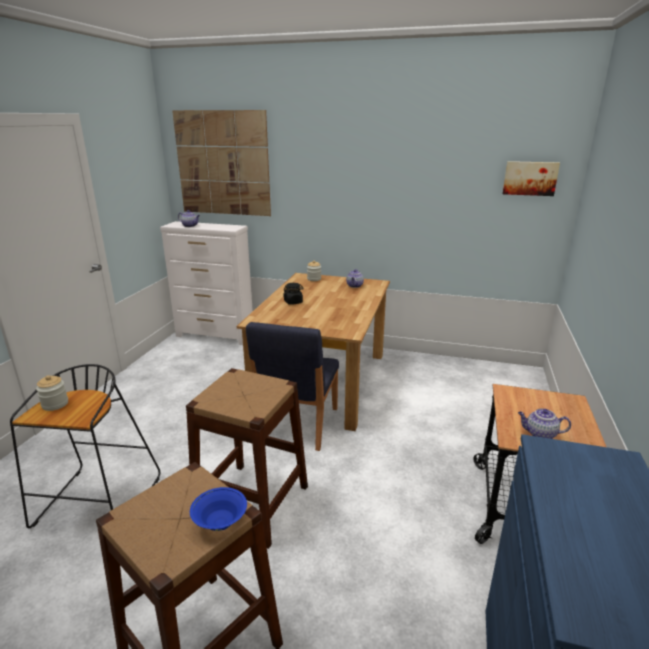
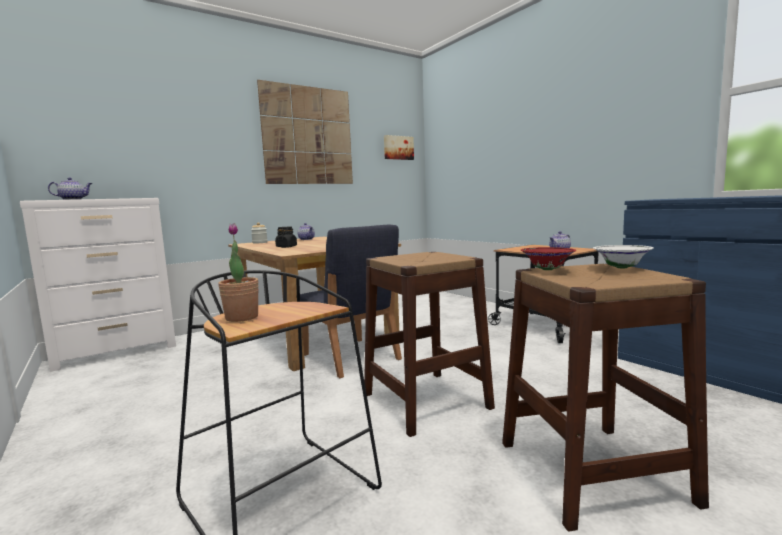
camera: 50 degrees left, 15 degrees down
(55, 404) = (242, 317): jar -> potted plant
(192, 479) = (547, 269): none -> red bowl
(220, 523) = (621, 268): blue bowl -> white bowl
(223, 164) = (109, 126): picture -> picture (308, 136)

